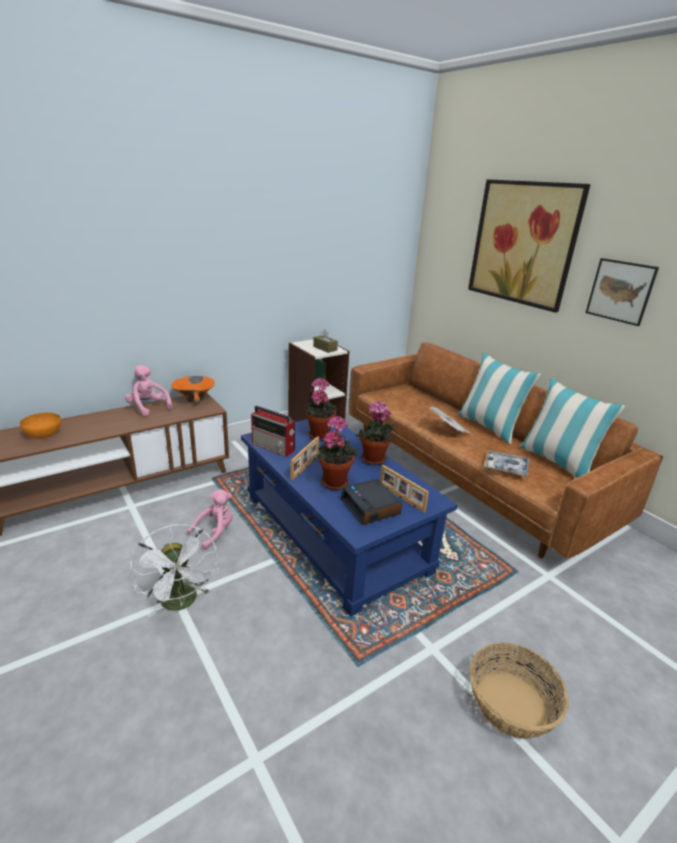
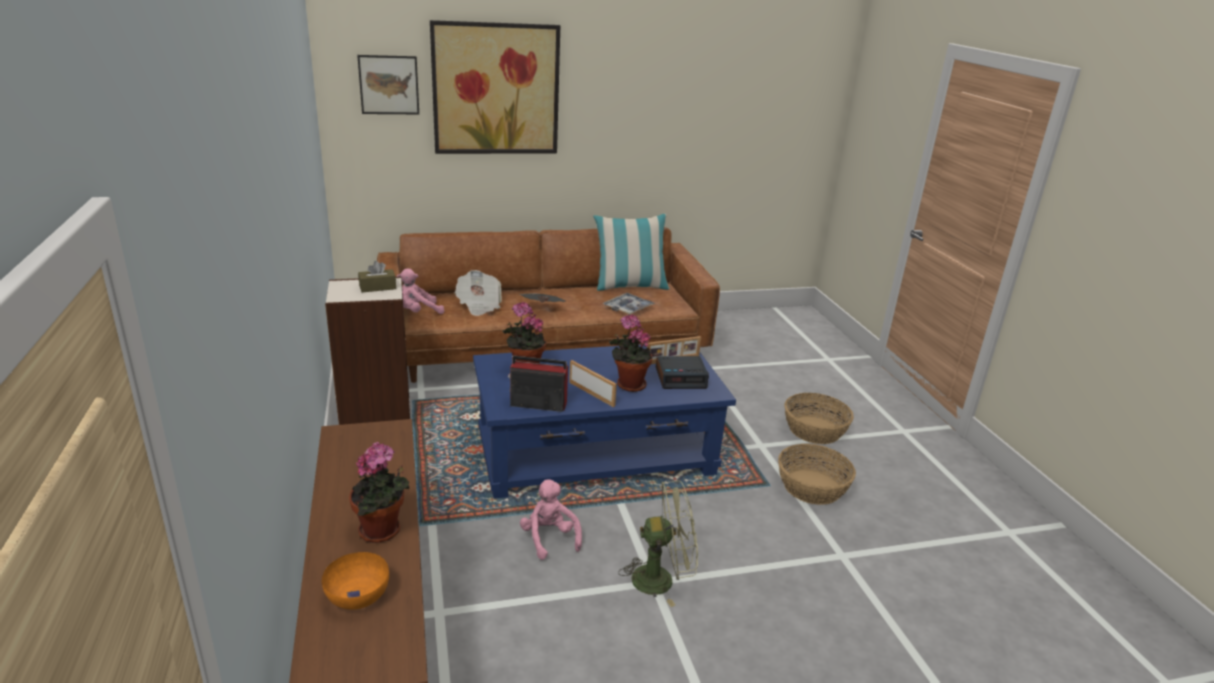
camera: 70 degrees left, 0 degrees up
(148, 407) = (339, 483): pink plush toy -> pink plush toy (418, 312)
(182, 603) = (661, 579): white fan -> green fan
(195, 399) = (345, 438): orange bowl -> none
(274, 447) = (536, 404): radio -> radio turned 135 degrees counterclockwise
(373, 460) = (600, 356): potted plant -> potted plant (383, 532)
(379, 712) = (812, 487): none -> basket
(422, 407) = (479, 305): none -> newspaper
(489, 427) = (548, 290): pillow -> none
(620, 291) = (610, 119): picture -> picture (389, 85)

